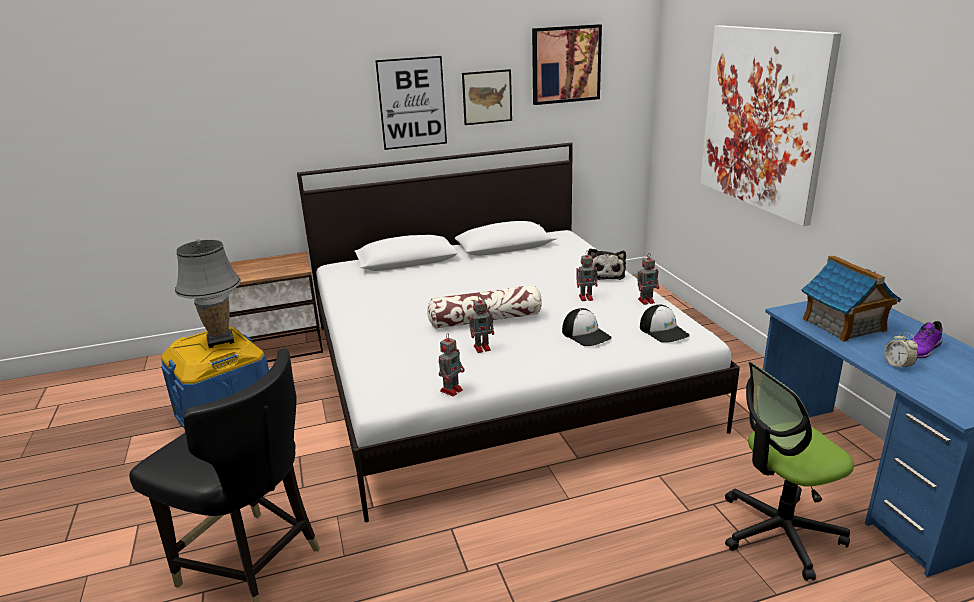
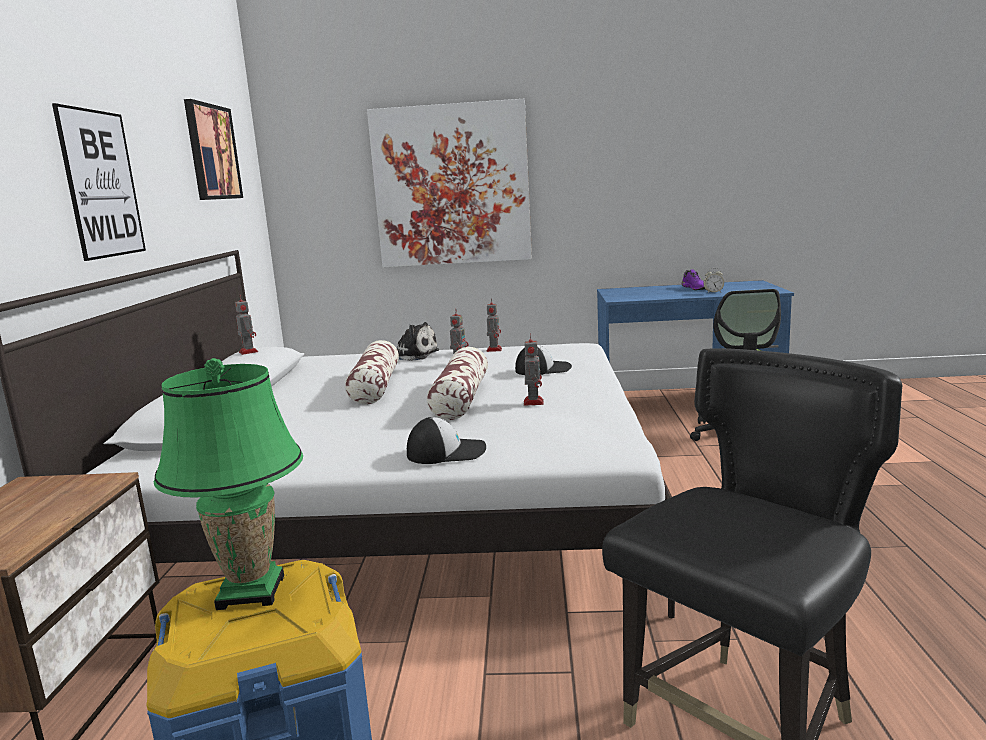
camera: 70 degrees left, 10 degrees down
(220, 340) = (250, 592): grey table lamp -> green table lamp
(452, 390) = (619, 419): toy robot -> toy robot (248, 352)
(487, 97) = (165, 185): picture -> none
(507, 284) = (375, 386): none -> pillow
(664, 331) = (561, 350): cap -> cap (447, 452)
(844, 325) = (649, 294): toy house -> none

